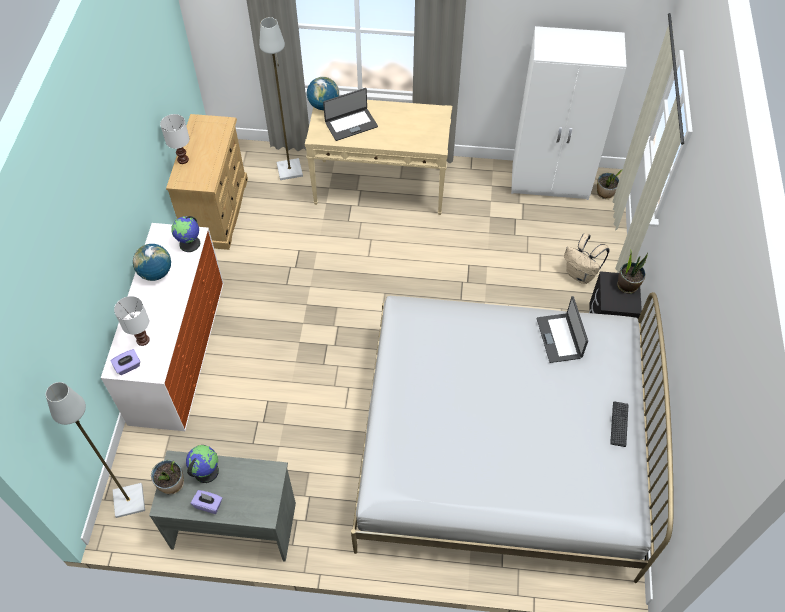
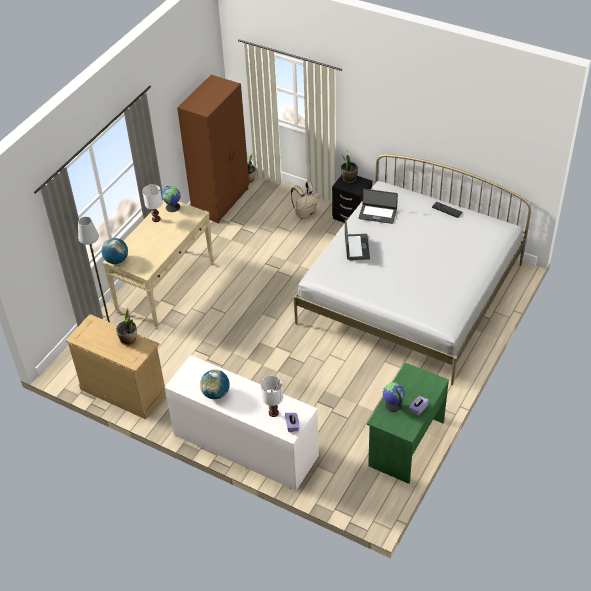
camera: 65 degrees left, 10 degrees down
(128, 500) = (359, 502): grey floor lamp -> none
(172, 484) = (394, 425): potted plant -> potted plant (128, 339)
(182, 160) = (113, 354): white table lamp -> white table lamp (156, 219)
(190, 244) = (200, 368): globe -> globe (173, 207)
(234, 524) = (405, 443): grey desk -> green desk
(351, 124) = (146, 251): laptop -> laptop (356, 247)
(550, 182) = (221, 201): white wardrobe -> brown wardrobe

